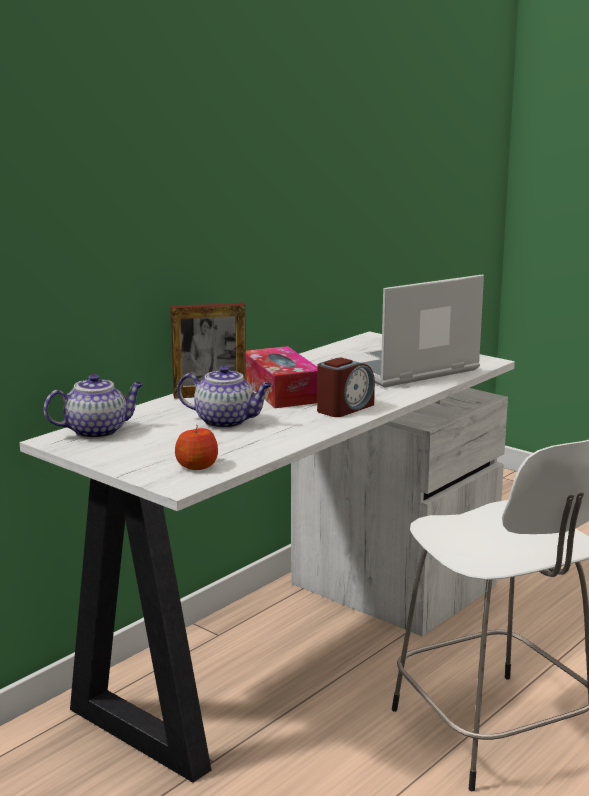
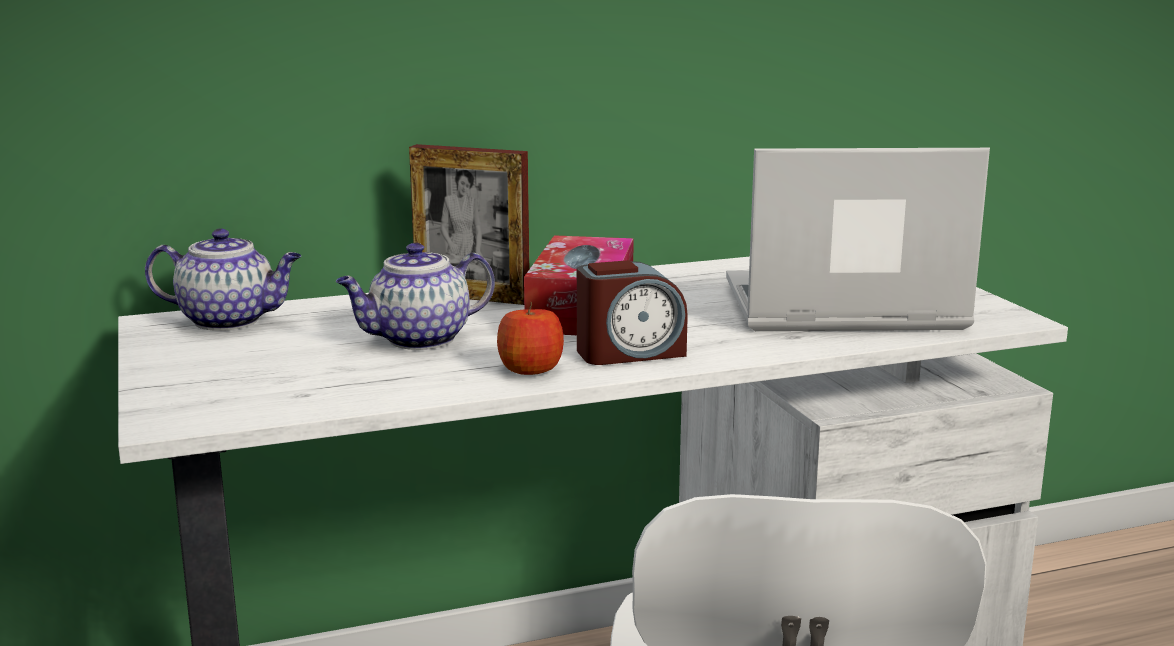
camera: 30 degrees right, 0 degrees up
(197, 466) = (249, 398): apple -> apple (530, 369)
(226, 422) = (418, 340): teapot -> teapot turned 105 degrees clockwise

